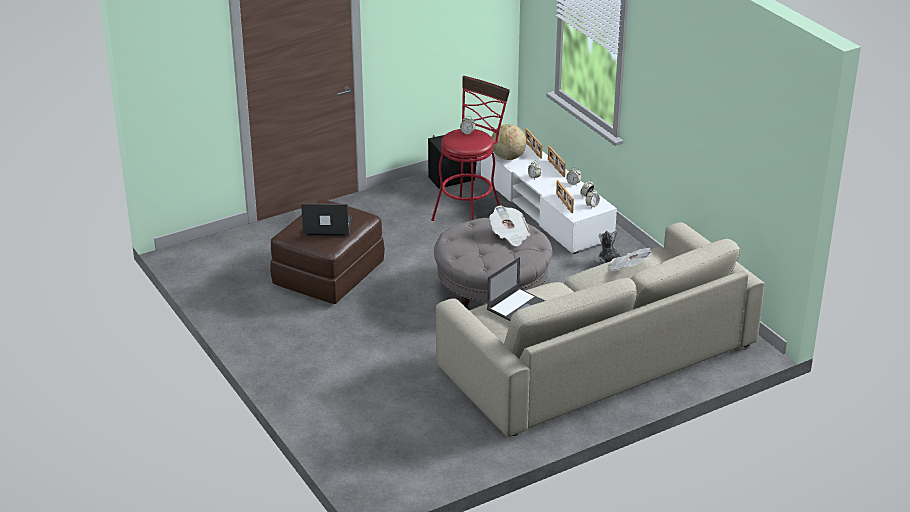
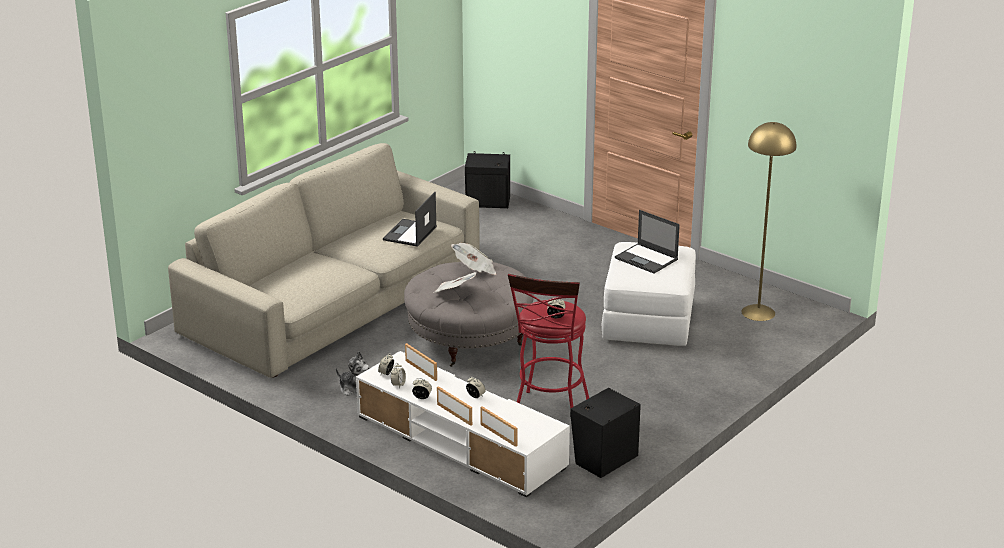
camera: 160 degrees right, 5 degrees down
(229, 264) = (758, 312): none -> yellow floor lamp
(326, 226) = (647, 259): laptop -> laptop turned 60 degrees clockwise
(328, 274) = (649, 322): brown ottoman -> white ottoman
(369, 460) = (488, 203): none -> black speaker
(507, 157) = (525, 417): globe -> none
(628, 268) = (314, 282): newspaper -> newspaper (475, 270)

